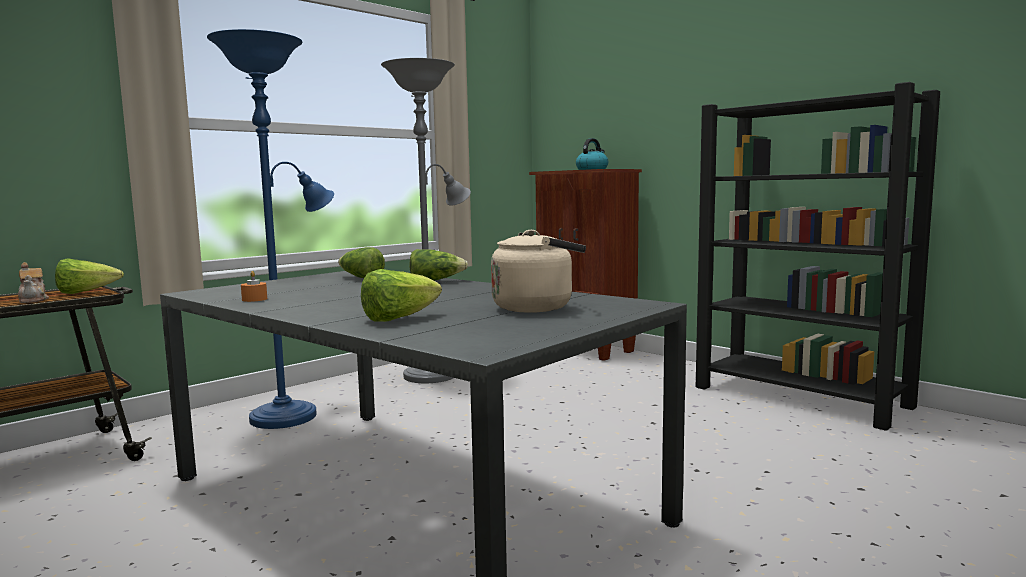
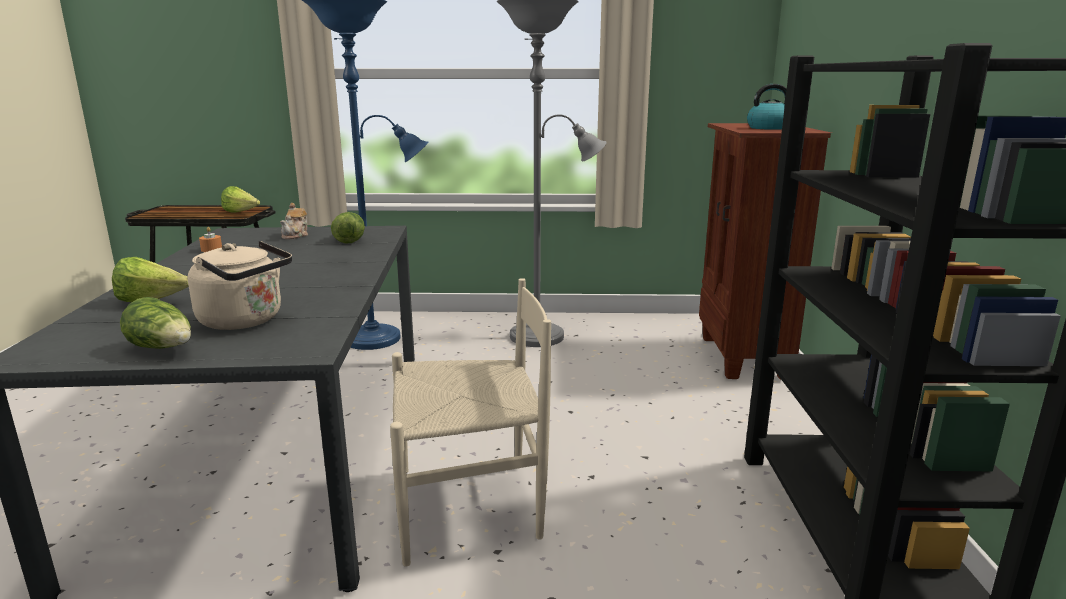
camera: 45 degrees right, 10 degrees up
(33, 300) = (204, 214): teapot -> teapot (296, 235)
(435, 281) = (360, 259): lettuce -> lettuce (164, 348)
(630, 462) = (469, 507): none -> beige chair

